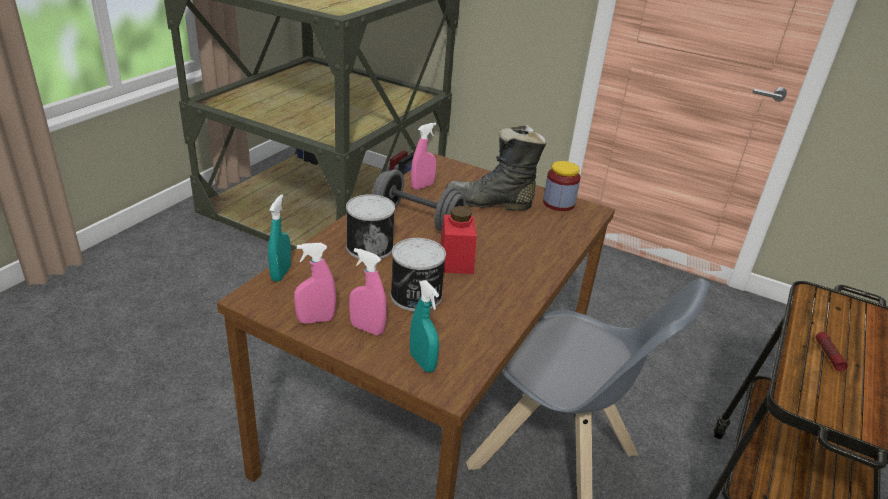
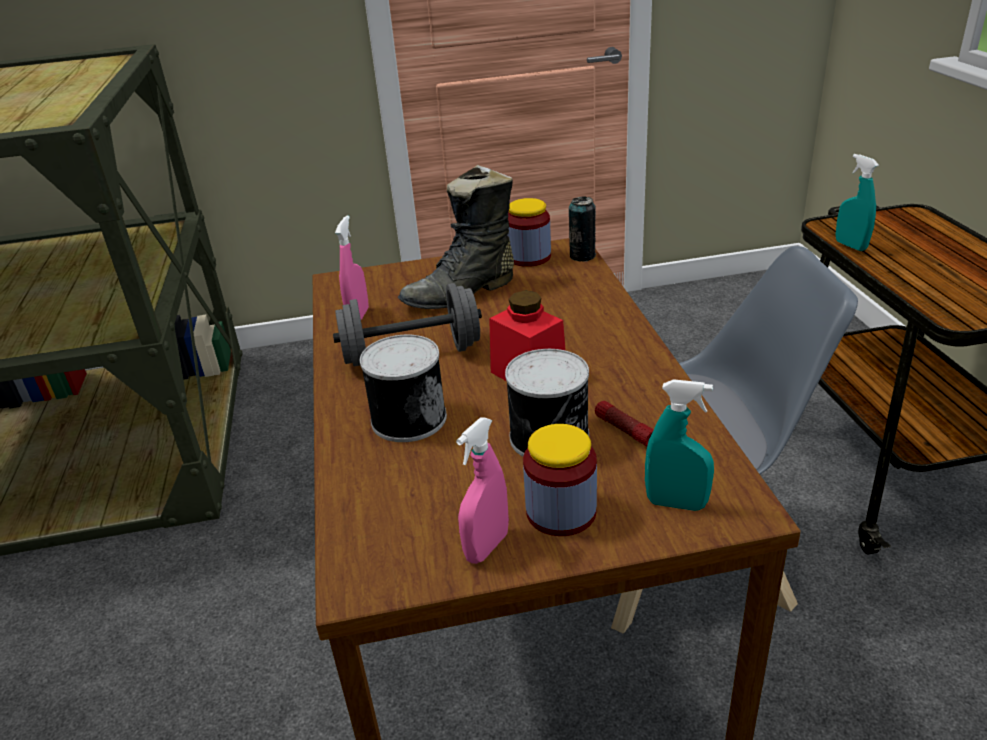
camera: 35 degrees left, 0 degrees up
(281, 273) = (348, 523): turquoise spray bottle -> turquoise spray bottle (850, 245)
(367, 329) = (561, 512): pink spray bottle -> jar
(591, 219) = (582, 256): none -> can
(828, 355) = (913, 268): flashlight -> flashlight (624, 430)

